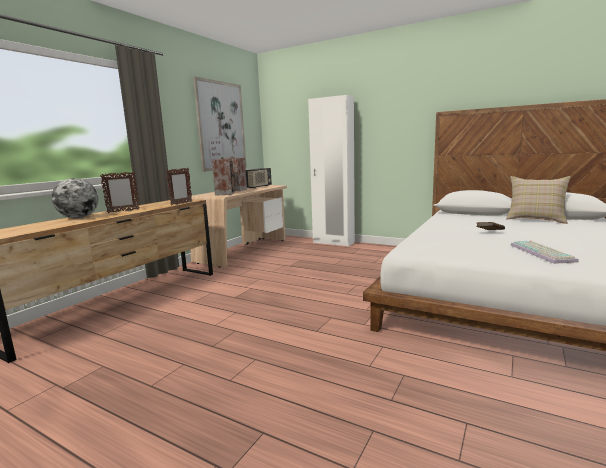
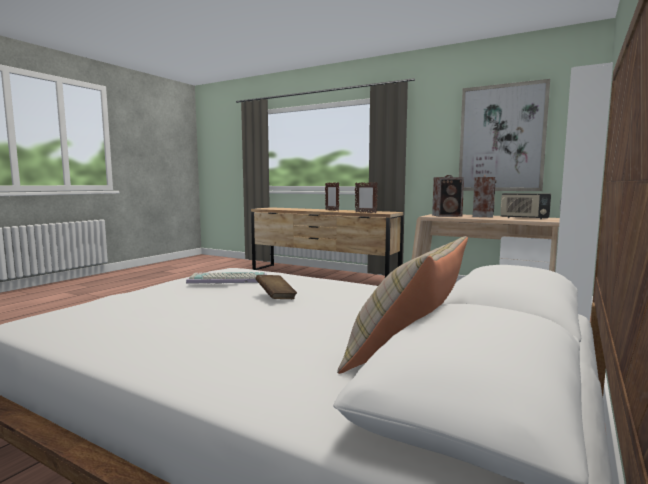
camera: 90 degrees right, 5 degrees down
(79, 218) = (310, 209): globe -> none
(543, 253) = (153, 302): keyboard -> keyboard (226, 280)

